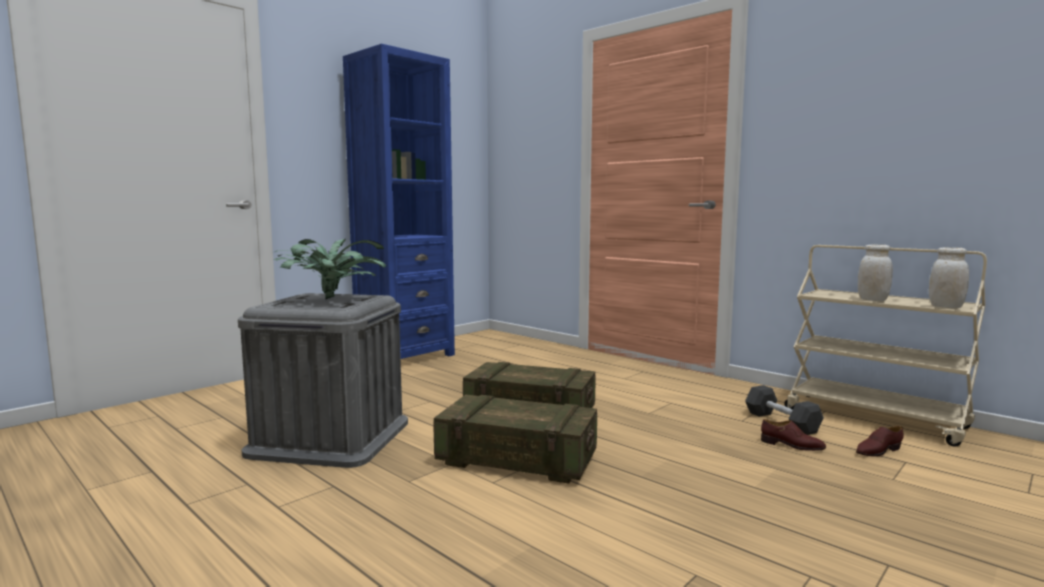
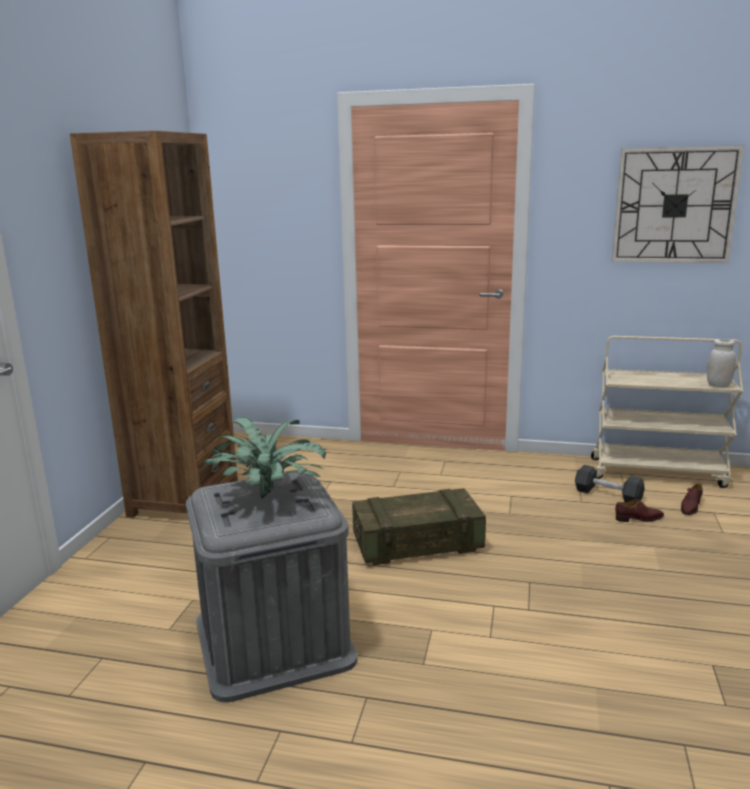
camera: 30 degrees left, 10 degrees up
(405, 356) = (184, 499): blue bookcase -> brown bookcase
(517, 460) = (478, 605): crate -> none
(872, 300) = (664, 382): white jar -> none
(904, 96) = (674, 205): none -> wall clock

